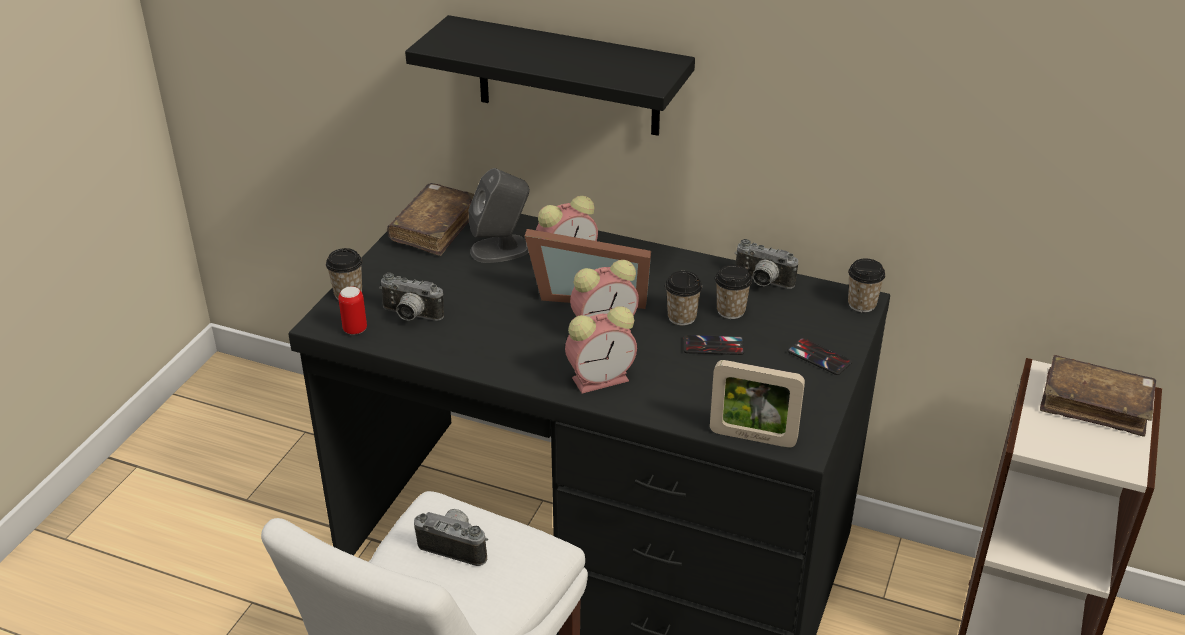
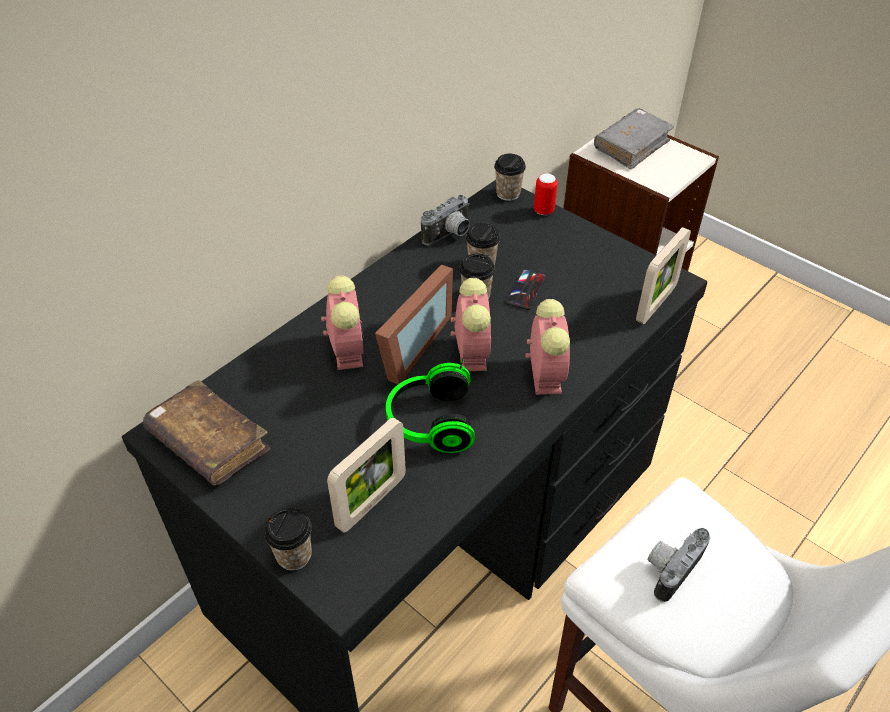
camera: 70 degrees left, 10 degrees up
(355, 329) = (371, 561): can -> can (543, 211)
(410, 316) = (371, 502): camera -> picture frame
(501, 249) = (288, 394): grey speaker -> none
(507, 325) = (429, 422): none -> headphones
(568, 77) = (233, 185): black shelf -> none
(819, 357) = (566, 237): phone -> none
(1095, 405) = (631, 146): brown book -> grey book

